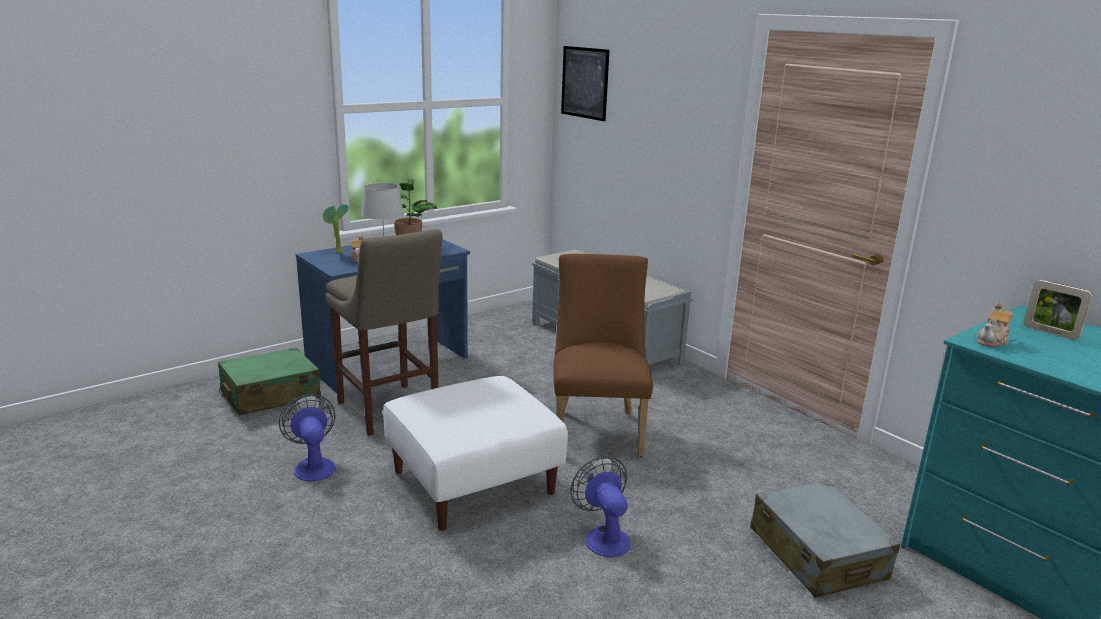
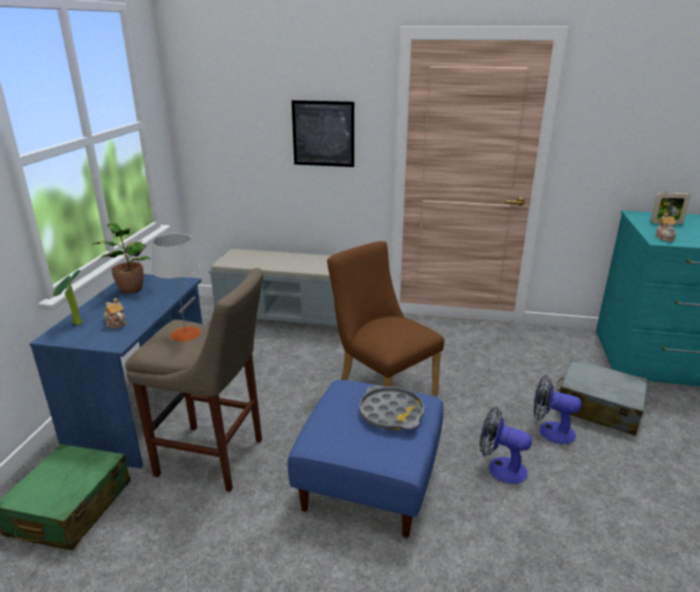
camera: 40 degrees left, 5 degrees up
(313, 465) = (224, 552): fan -> fan (550, 431)
(473, 481) = (369, 480): white ottoman -> blue ottoman
(496, 411) = (391, 413): none -> grey tray
(584, 83) = (210, 97): picture -> picture (323, 133)

